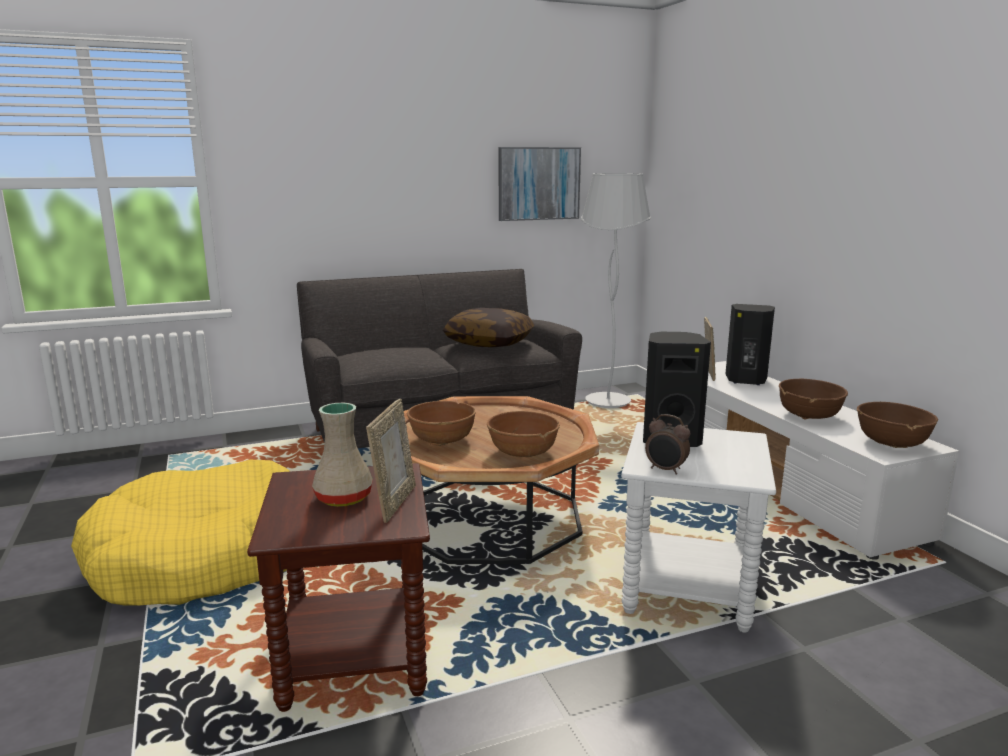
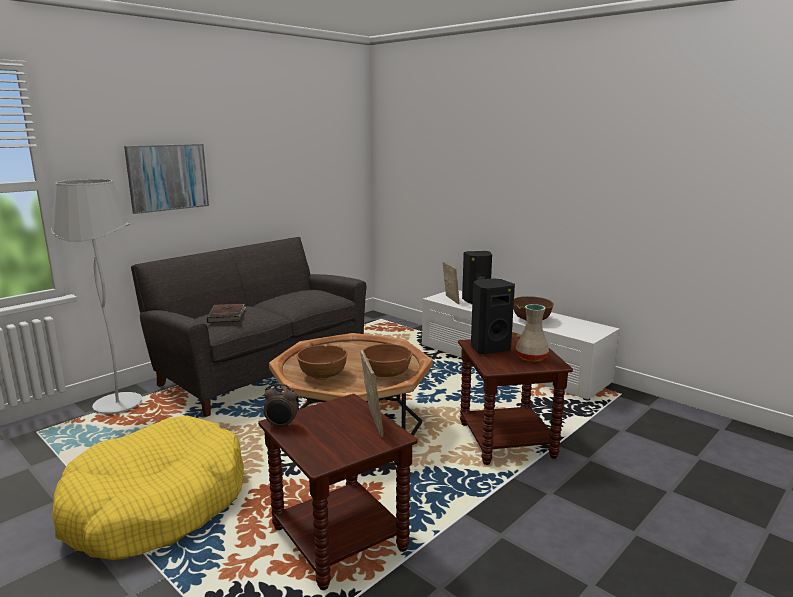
camera: 25 degrees left, 0 degrees up
(345, 498) = (334, 427): beige vase -> beige vase (532, 357)
(382, 353) = (227, 315): none -> brown book
(489, 343) = (299, 296): pillow -> none
(538, 183) = (303, 172): picture -> picture (167, 177)
(607, 402) = (365, 328): white floor lamp -> white floor lamp (117, 405)
(665, 470) = (506, 368): alarm clock -> alarm clock (281, 425)
(689, 588) = (507, 441): white side table -> brown side table
(892, 443) = (586, 329): brown bowl -> none

